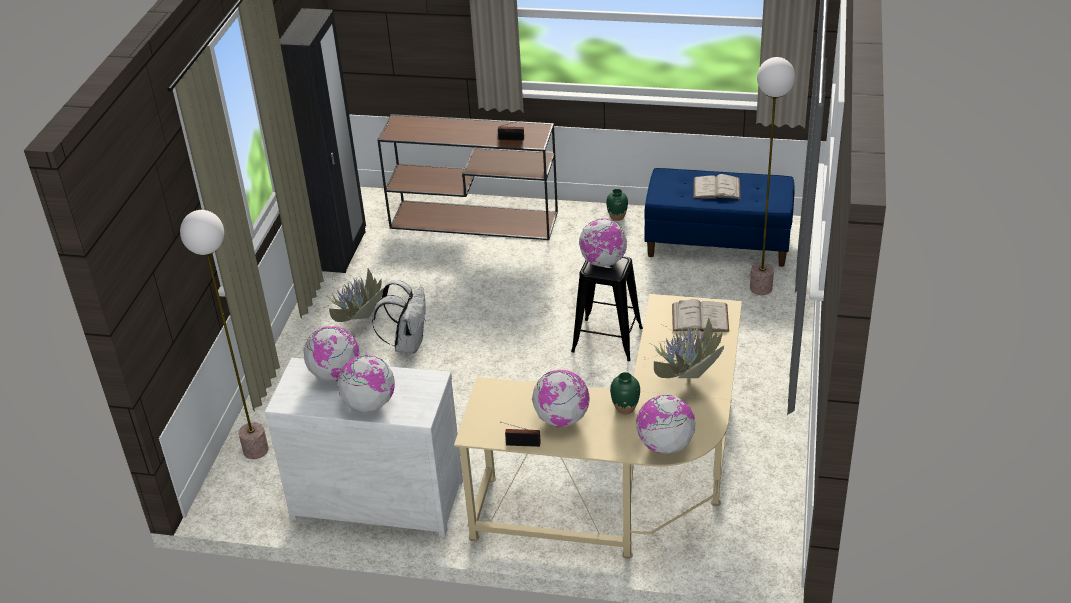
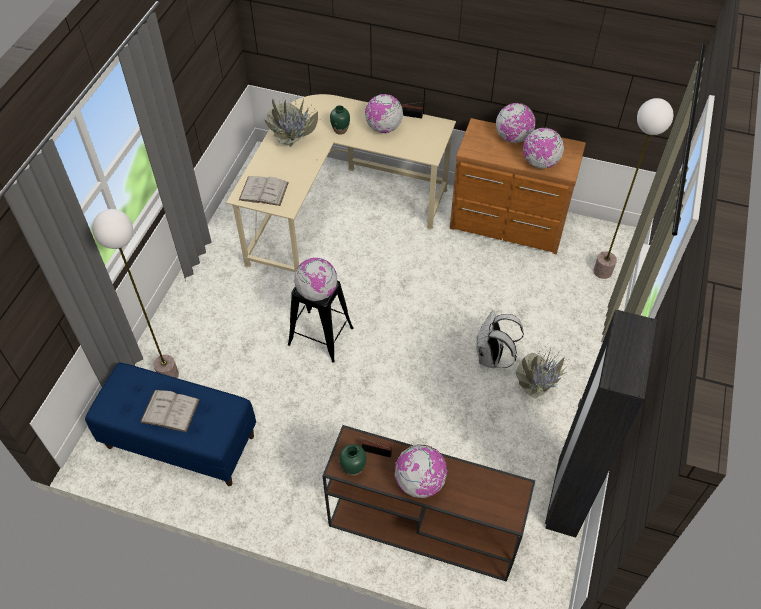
camera: 175 degrees left, 15 degrees up
(377, 496) = (508, 225): white dresser -> brown dresser
(617, 217) = (266, 504): green vase -> green vase (353, 468)
(665, 445) = (323, 104): globe -> globe (420, 482)

